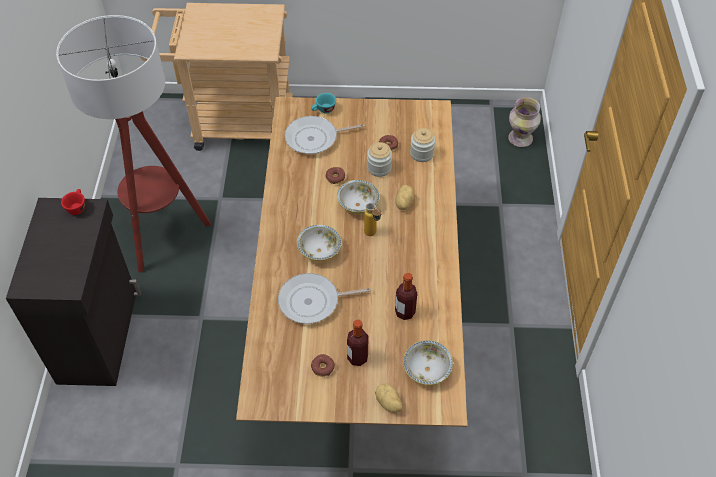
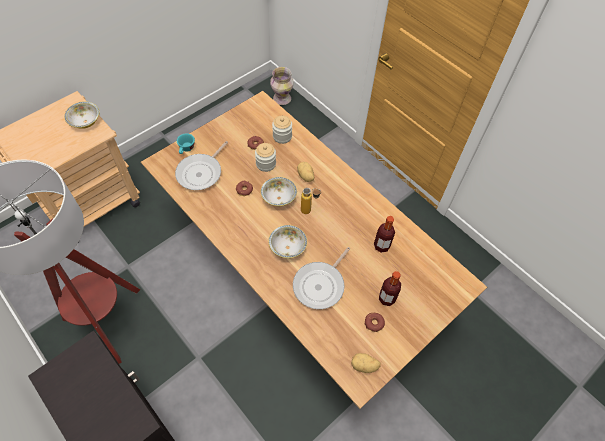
camera: 45 degrees left, 5 degrees up
(77, 207) = (73, 356): red cup -> none
(388, 403) = (434, 312): potato -> potato (364, 366)
(427, 370) = (432, 272): bowl -> bowl (85, 122)

